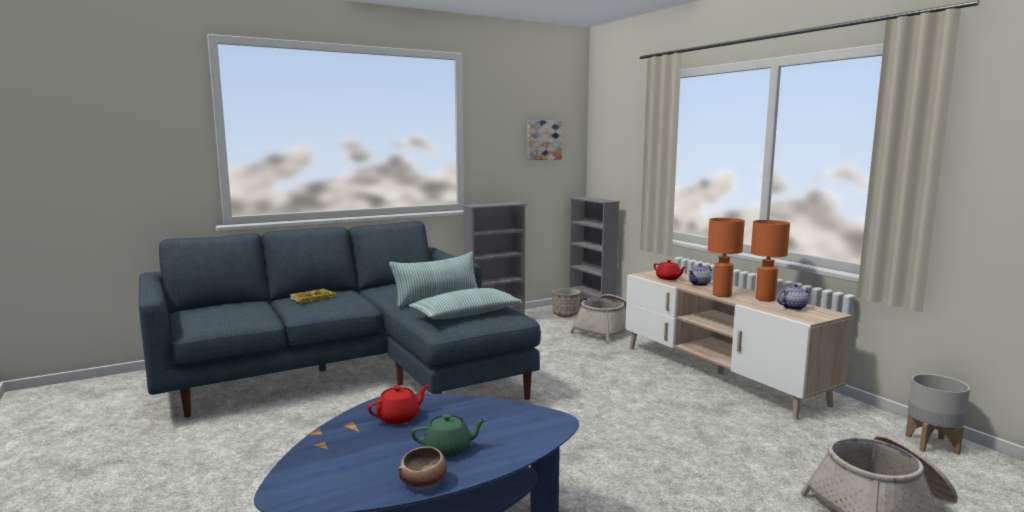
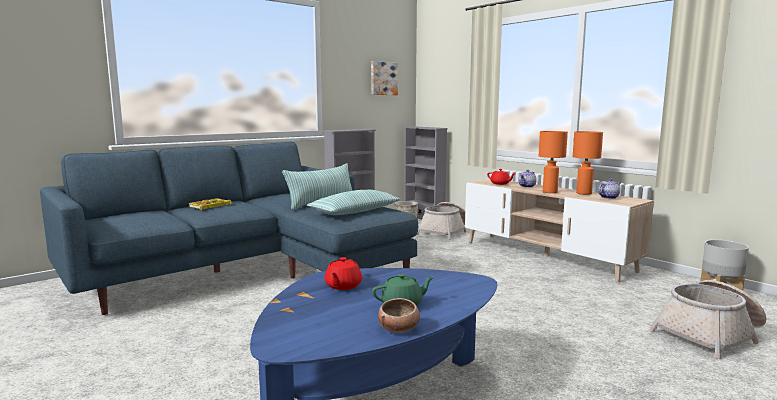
camera: 10 degrees left, 0 degrees up
(399, 417) = (342, 286): red teapot -> red teapot turned 150 degrees clockwise

